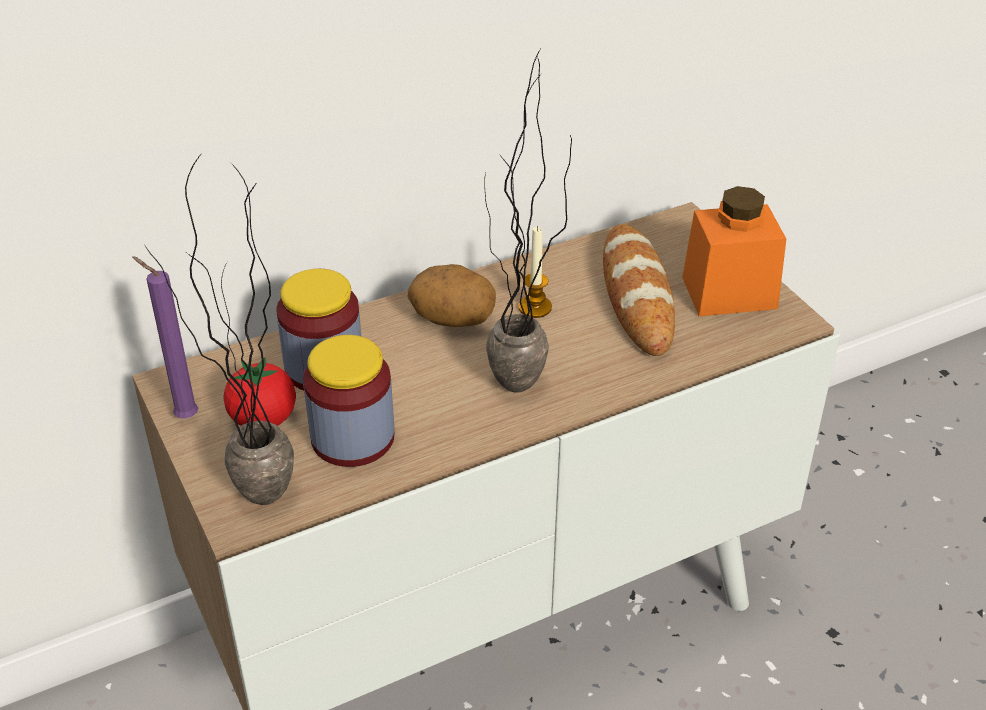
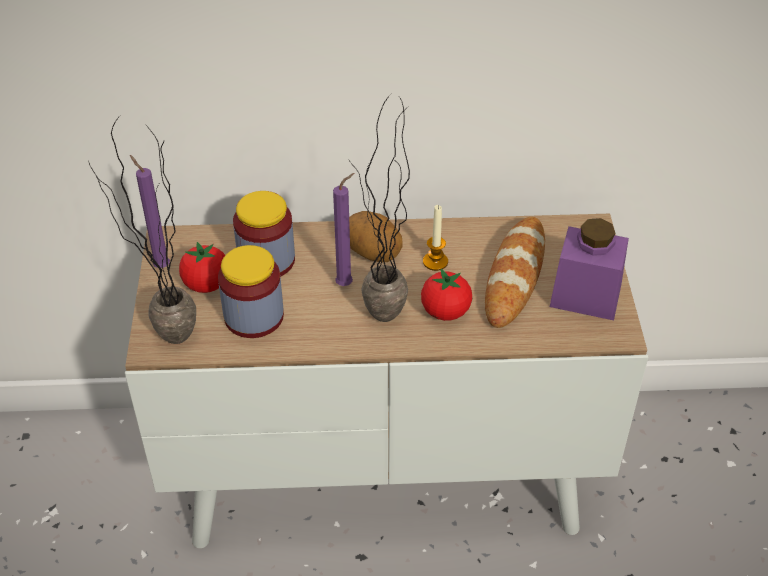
camera: 25 degrees right, 5 degrees up
(445, 364) = (346, 284): none -> purple candle
(586, 358) = (445, 311): none -> tomato
(729, 293) = (585, 295): orange jar -> purple jar

